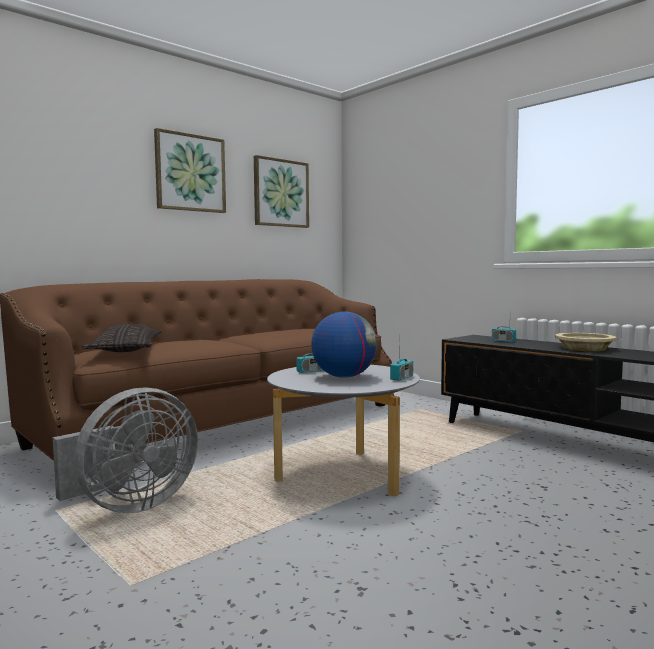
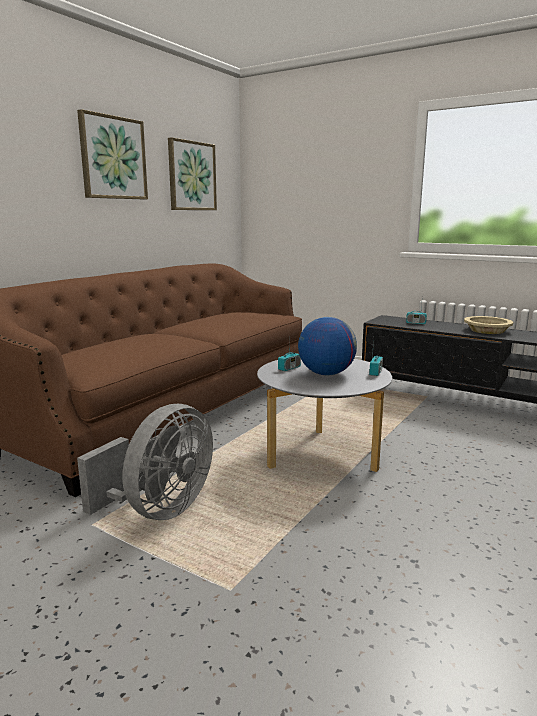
camera: 15 degrees left, 10 degrees up
(126, 349) = (100, 354): pillow -> none

